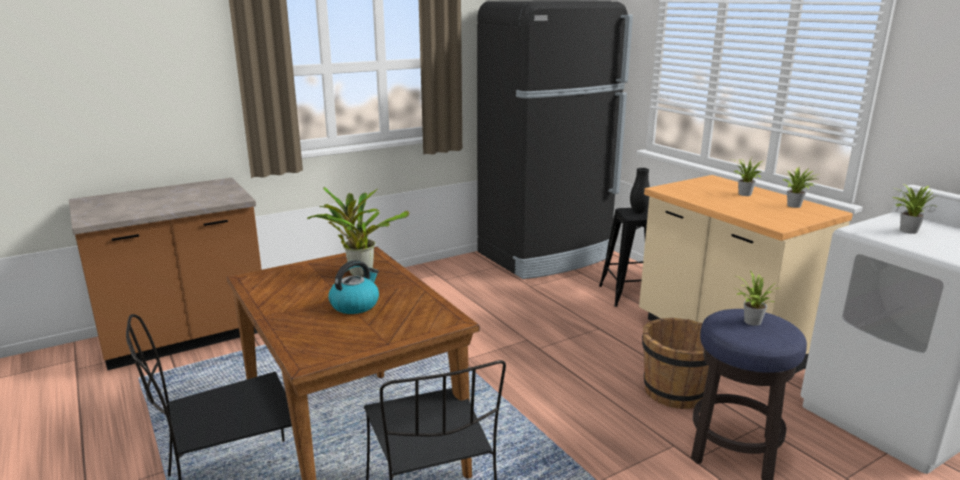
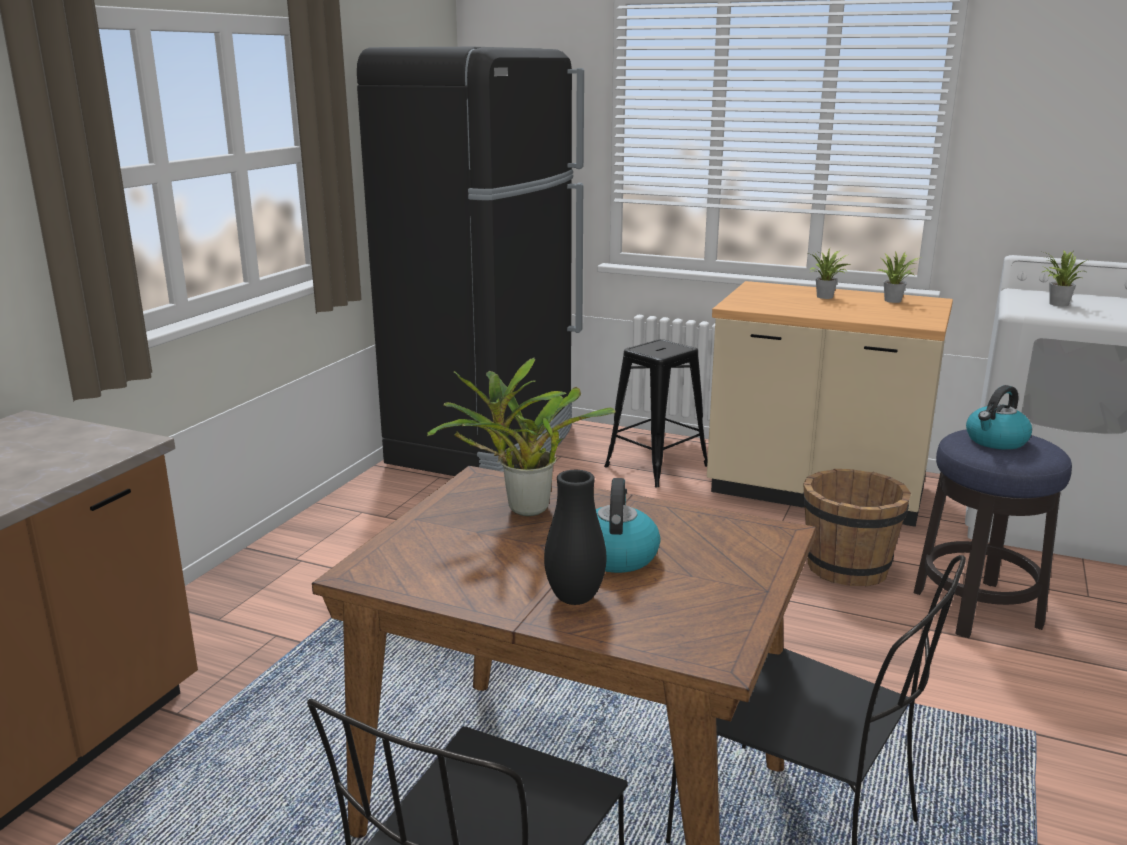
camera: 35 degrees left, 0 degrees up
(639, 211) = (657, 348): black vase -> black vase (575, 598)
(750, 322) = (996, 441): potted plant -> kettle

